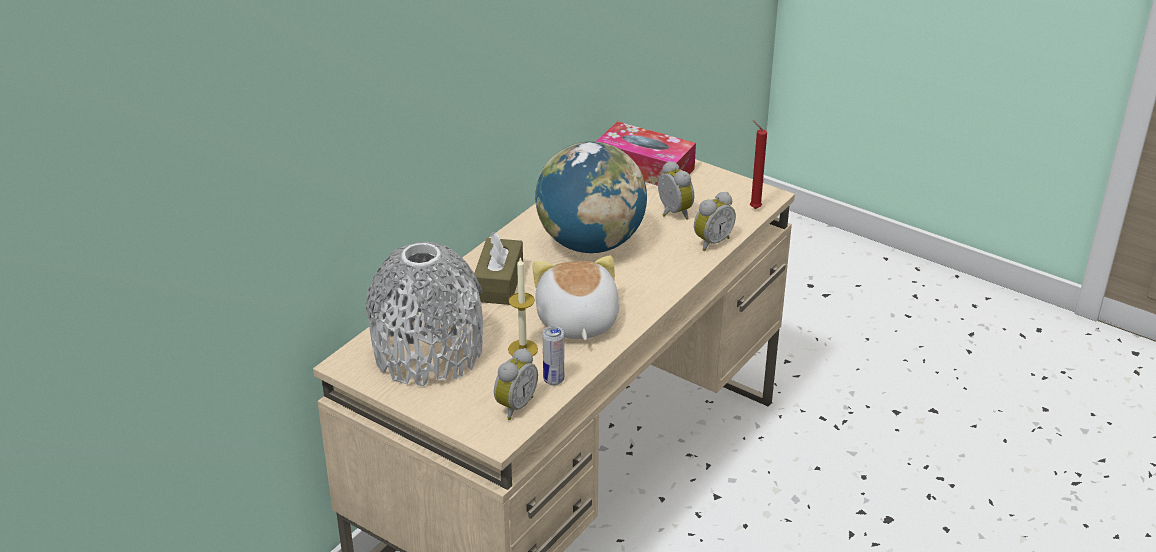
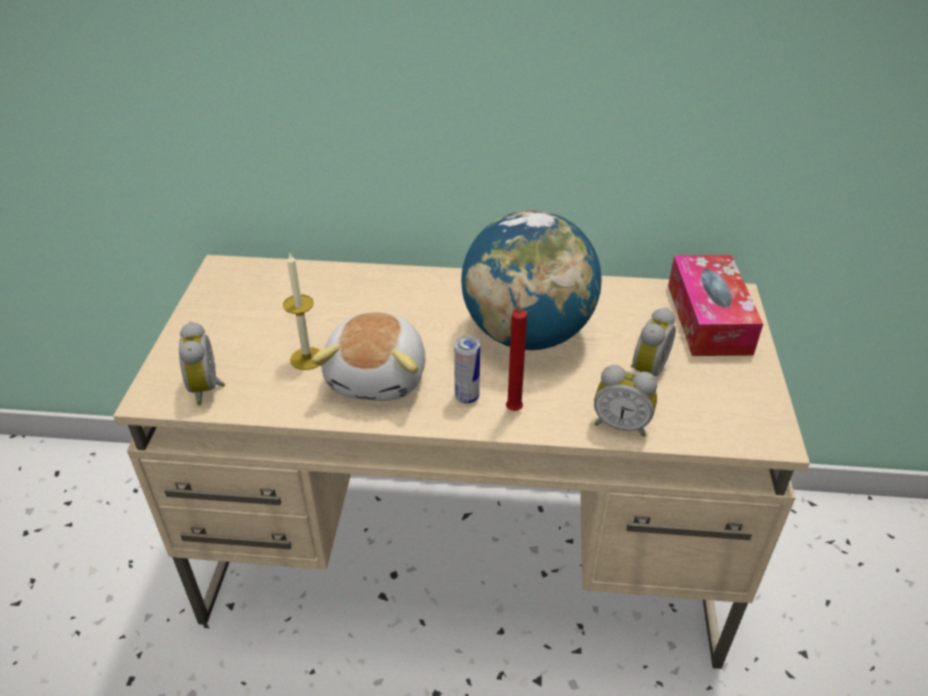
camera: 60 degrees right, 5 degrees up
(428, 352) = (265, 304): grey vase -> none
(499, 283) = (406, 302): brown tissue box -> none
(514, 406) = (209, 388): alarm clock -> alarm clock turned 75 degrees clockwise
(553, 380) = (267, 399): can -> can (467, 397)
(576, 322) = (379, 376): plush toy -> plush toy turned 135 degrees clockwise
(753, 208) = (732, 435): red candle -> red candle (514, 408)

